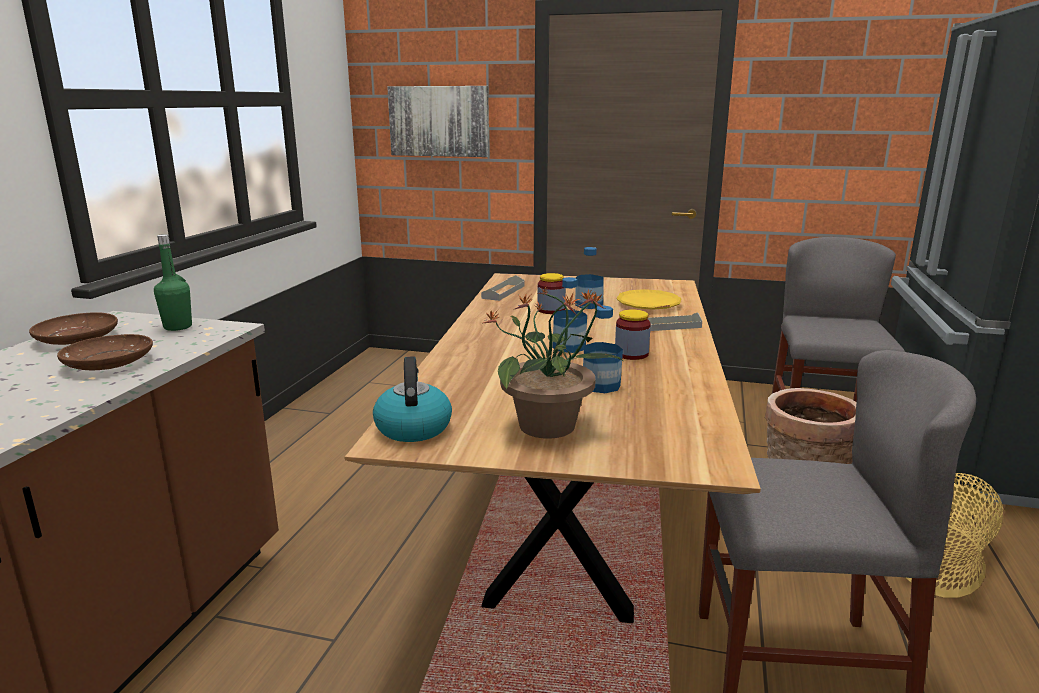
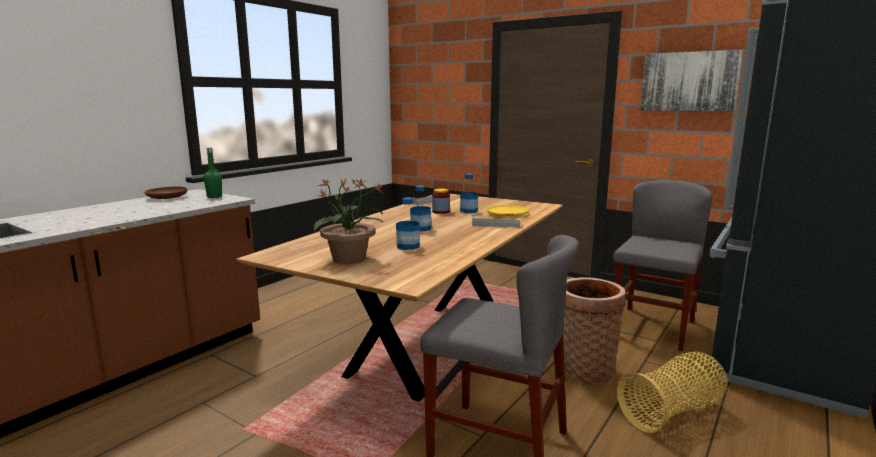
camera: 20 degrees right, 5 degrees down
(108, 362) = (165, 206): brown plate -> none
(413, 427) = (283, 252): kettle -> none
(439, 121) = (436, 99): picture -> picture (689, 82)
(631, 354) = (451, 235): jar -> none

